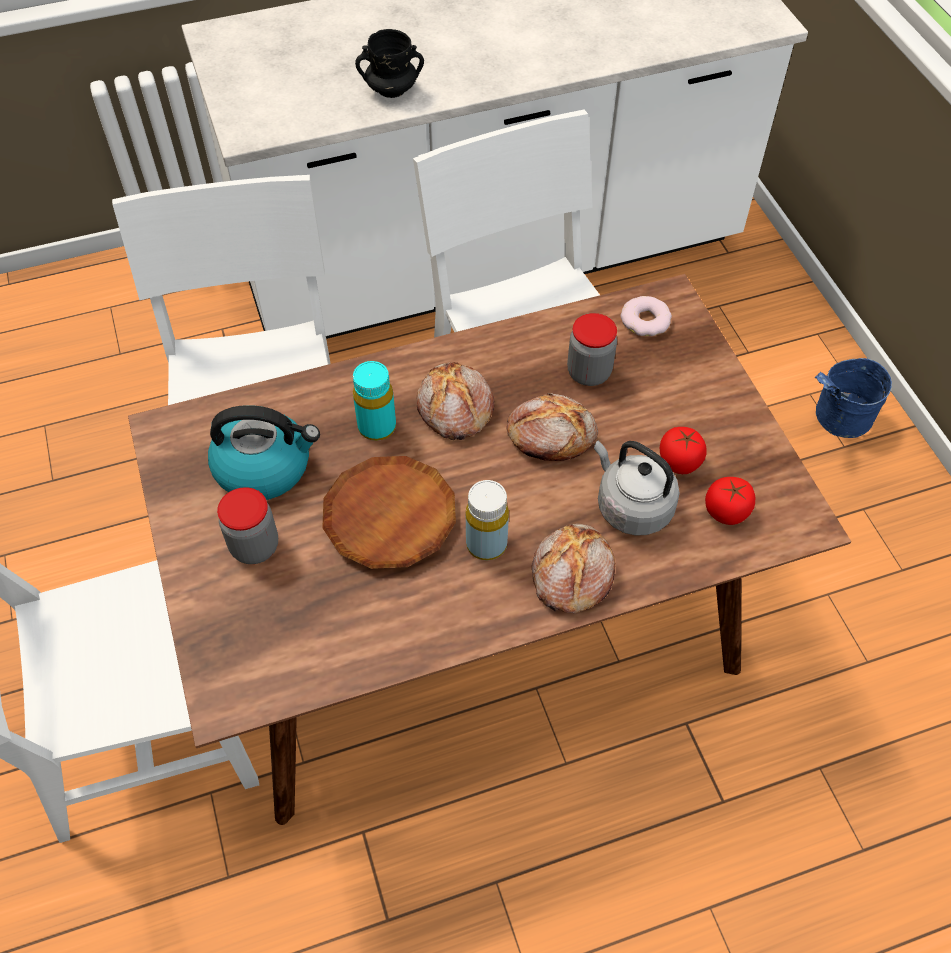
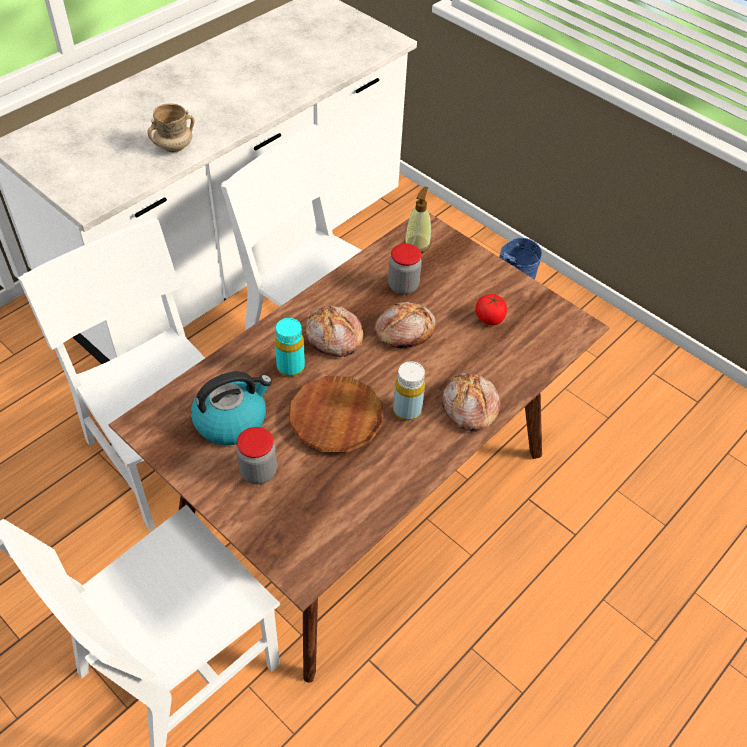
camera: 30 degrees left, 5 degrees down
(391, 90) = (174, 147): black mug -> beige mug
(631, 506) = (478, 354): grey kettle -> none
(645, 320) = (417, 244): donut -> soap dispenser
(726, 511) = (533, 336): tomato -> none

